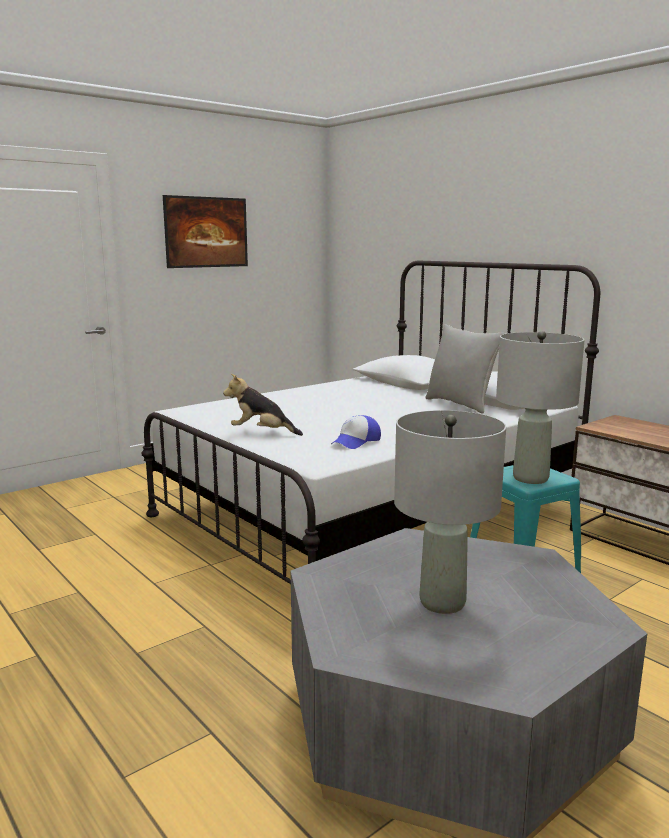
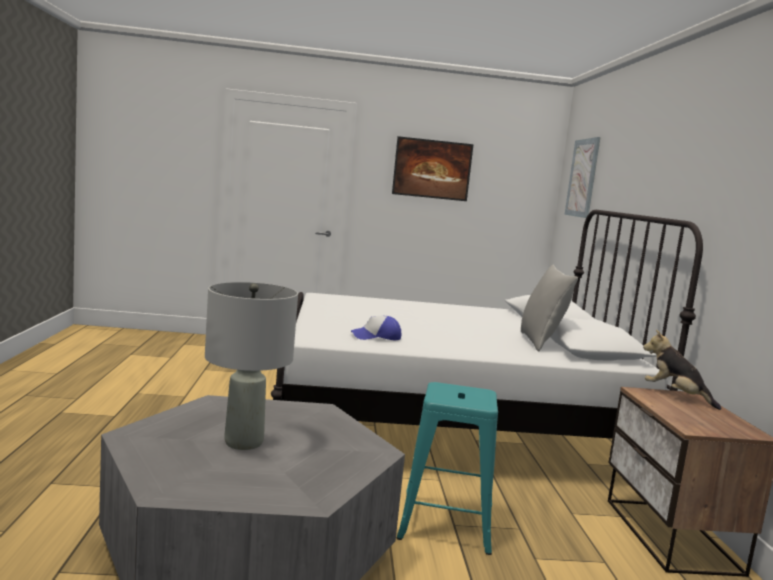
camera: 35 degrees right, 5 degrees down
(262, 433) = (331, 316): plush toy -> plush toy (675, 395)
(373, 228) = (582, 178): none -> picture
(531, 478) = (455, 396): grey table lamp -> none

